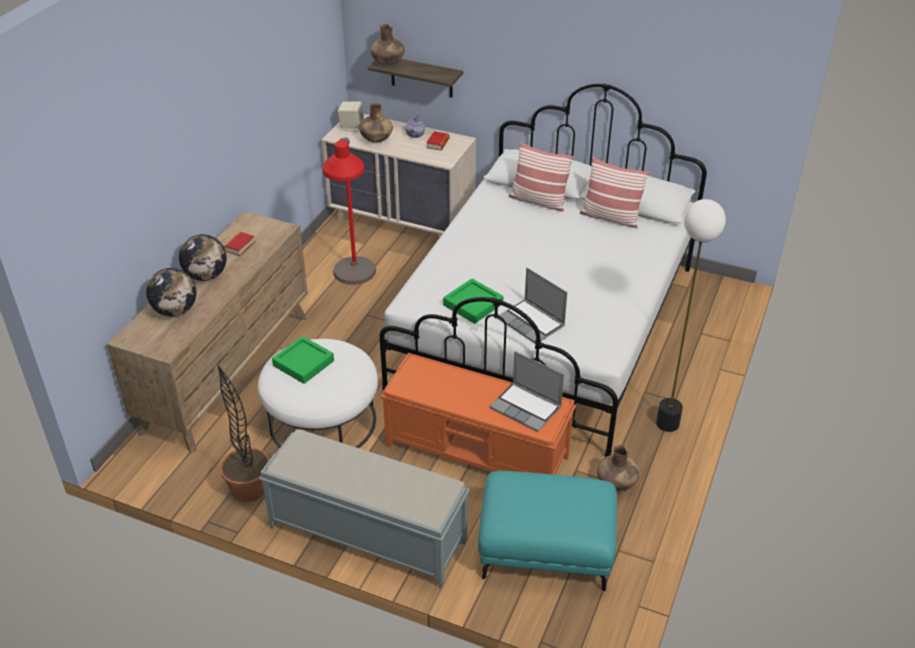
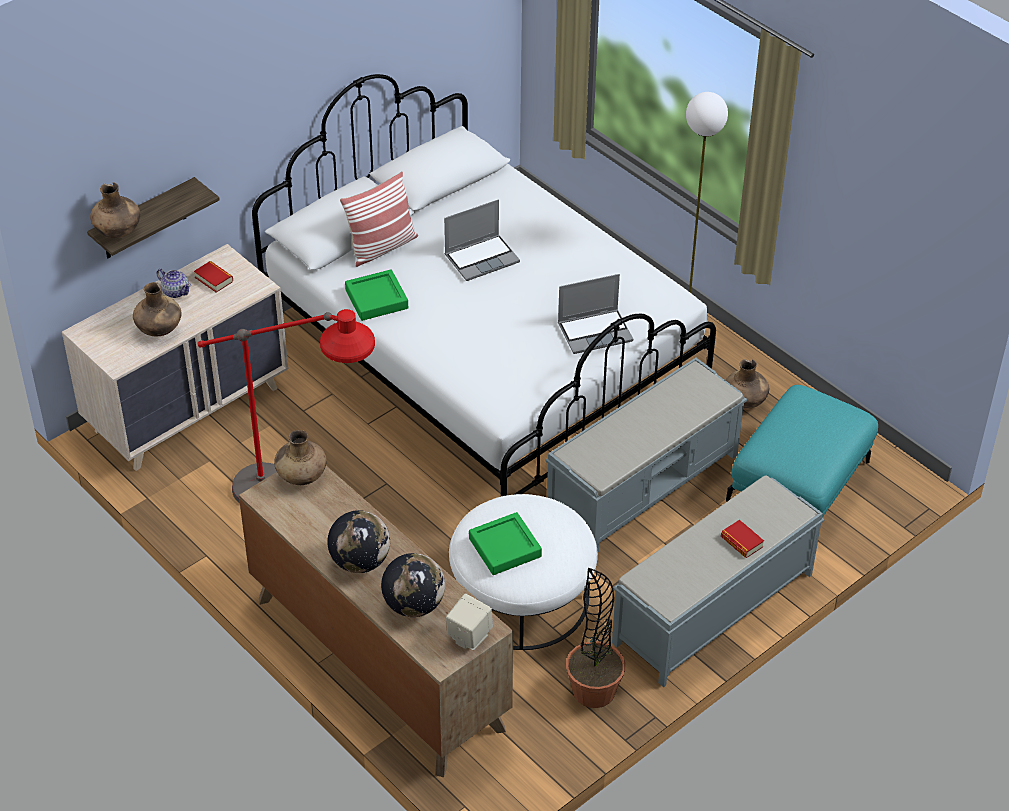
camera: 65 degrees left, 5 degrees up
(239, 246) = (318, 516): book -> book (741, 542)
(274, 229) = (301, 476): none -> brown vase
(351, 127) = (106, 342): beige speaker -> beige speaker (469, 636)
(473, 304) = (537, 364): green tray -> green tray (376, 299)
(478, 451) = (644, 484): orange bench -> grey bench
(527, 408) = (688, 394): laptop -> laptop (482, 258)
(610, 217) = (454, 206): pillow -> none

